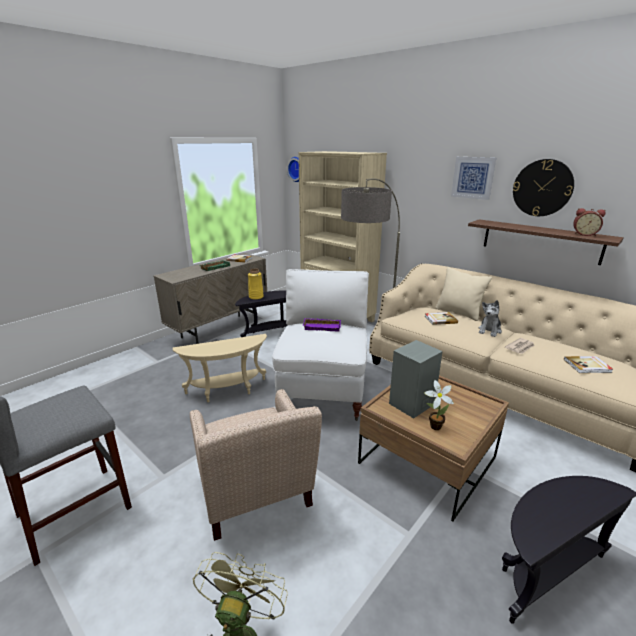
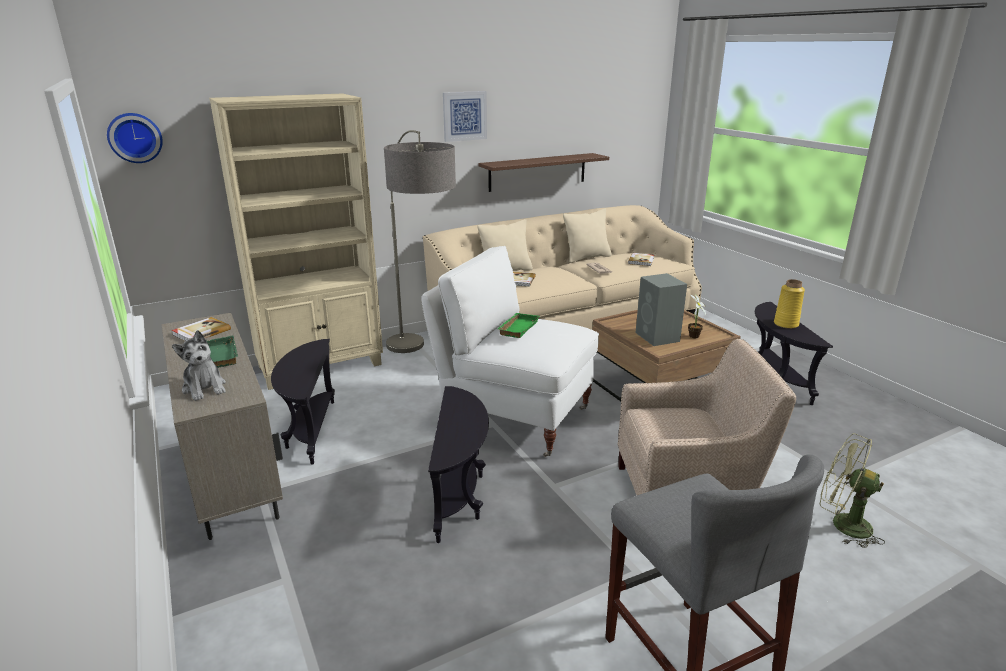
camera: 70 degrees left, 0 degrees up
(227, 391) = (460, 496): beige side table -> black side table
(256, 297) = (289, 377): yellow vase -> yellow vase (785, 324)
(322, 327) = (517, 328): purple tray -> green tray
(489, 330) = (558, 270): plush toy -> plush toy (205, 388)
(542, 188) = (530, 119): wall clock -> none
(551, 338) = (587, 257): none -> beige pillow
(584, 234) = (576, 156): alarm clock -> none

